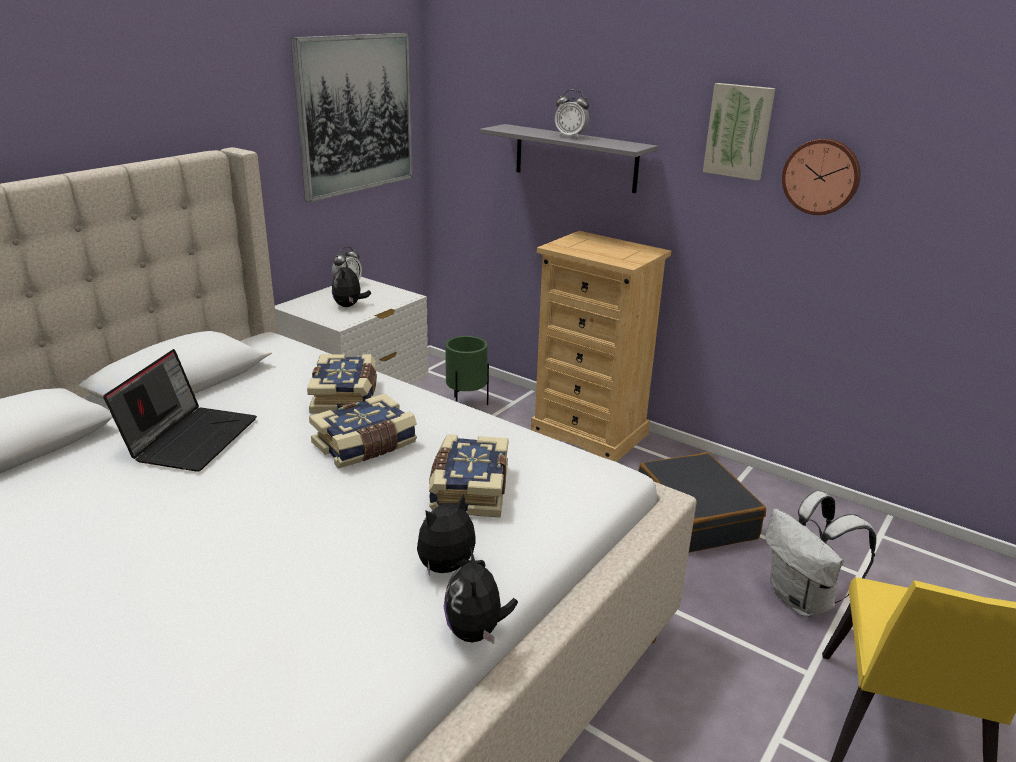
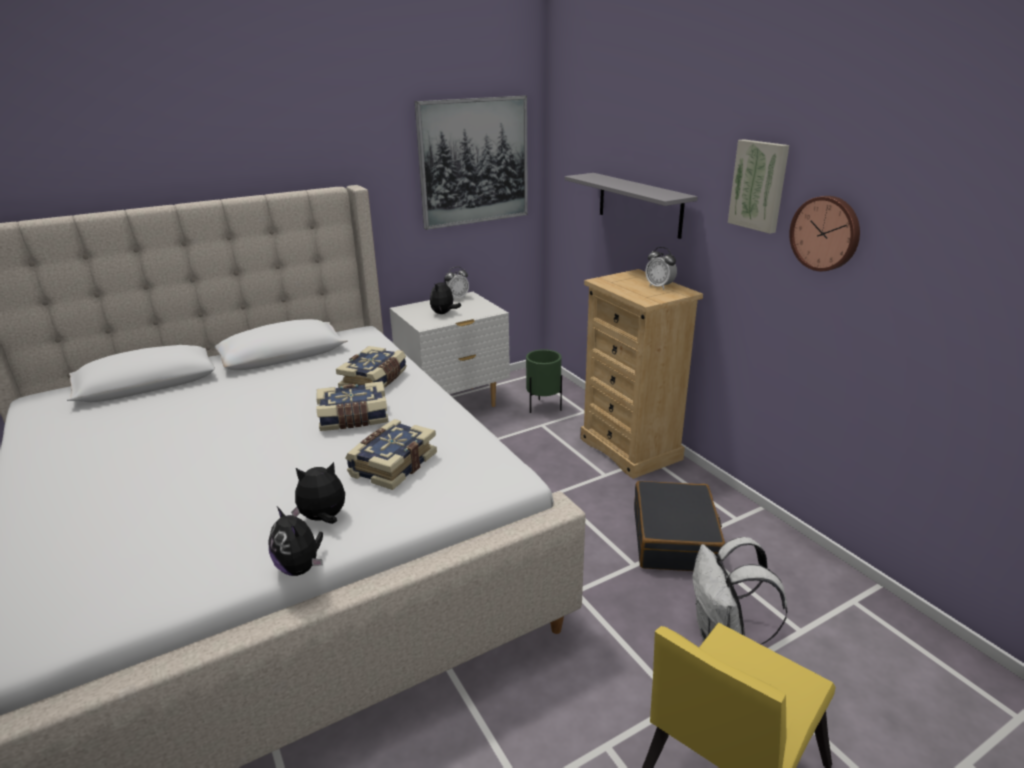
camera: 25 degrees right, 0 degrees up
(190, 438) = (252, 392): laptop -> none
(476, 632) = (300, 567): plush toy -> plush toy turned 60 degrees counterclockwise
(570, 137) = (629, 185): alarm clock -> alarm clock (659, 287)

